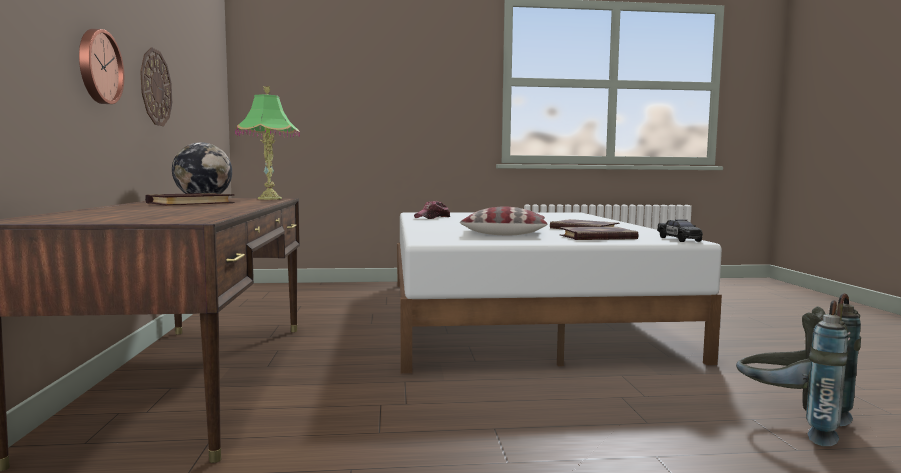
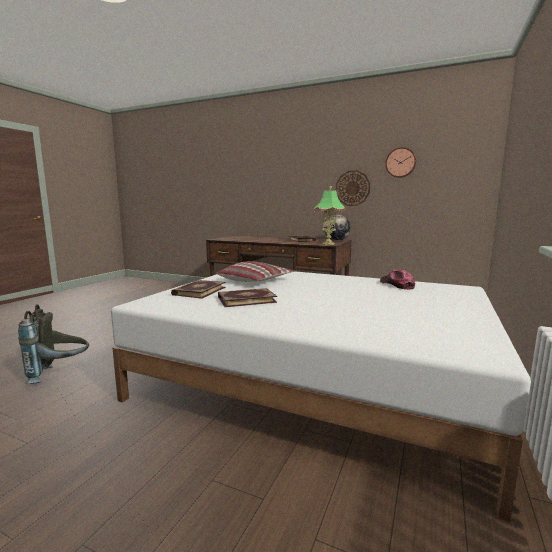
camera: 120 degrees right, 5 degrees up
(98, 67) = (302, 189): wall clock -> wall clock (400, 162)
(679, 239) = (147, 303): black toy car -> none

